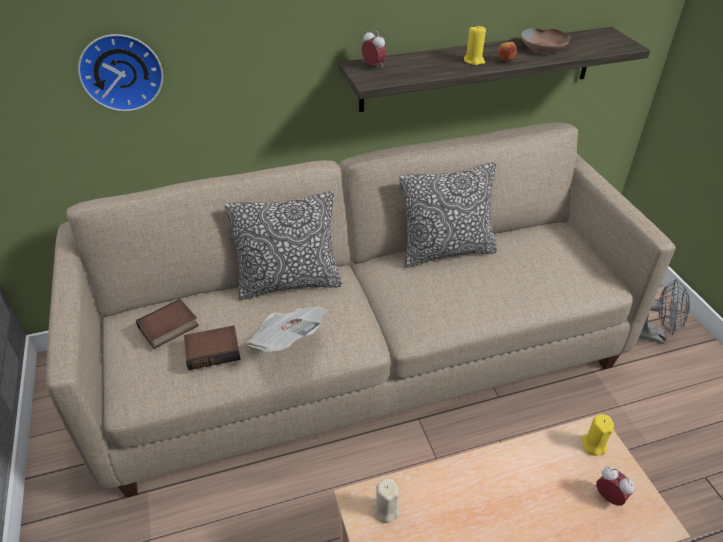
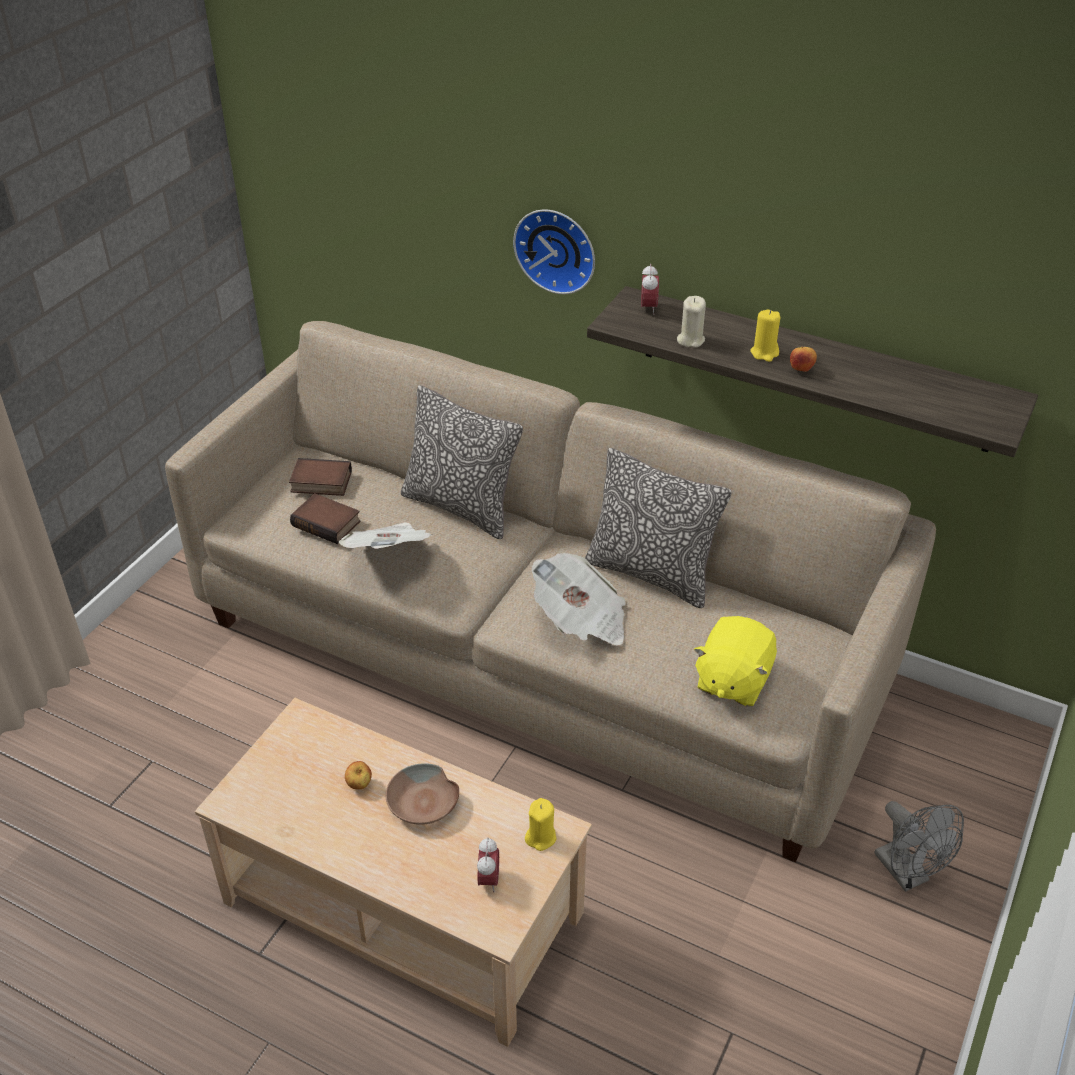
camera: 45 degrees right, 0 degrees up
(121, 71) = (401, 208): wall clock -> wall clock (557, 249)
(385, 510) = (309, 739): beige candle -> beige candle (690, 340)
(451, 300) = (581, 620): none -> newspaper
(459, 510) = (359, 785): none -> apple
(544, 47) = (881, 377): brown bowl -> brown bowl (423, 804)
(562, 278) = (732, 680): none -> yellow plush toy

